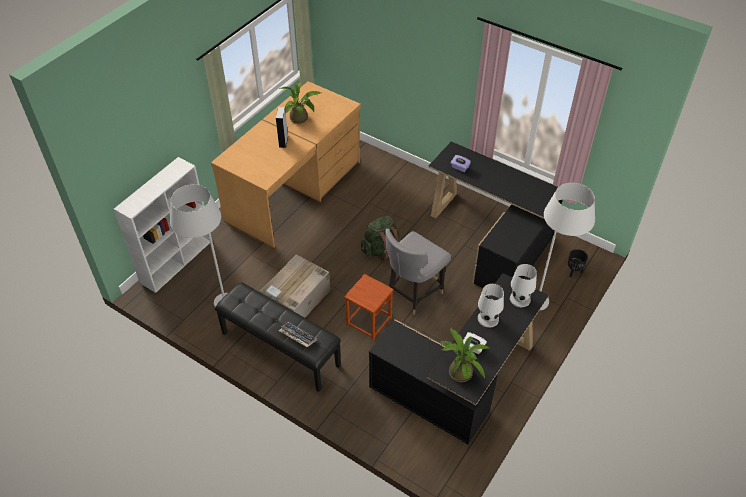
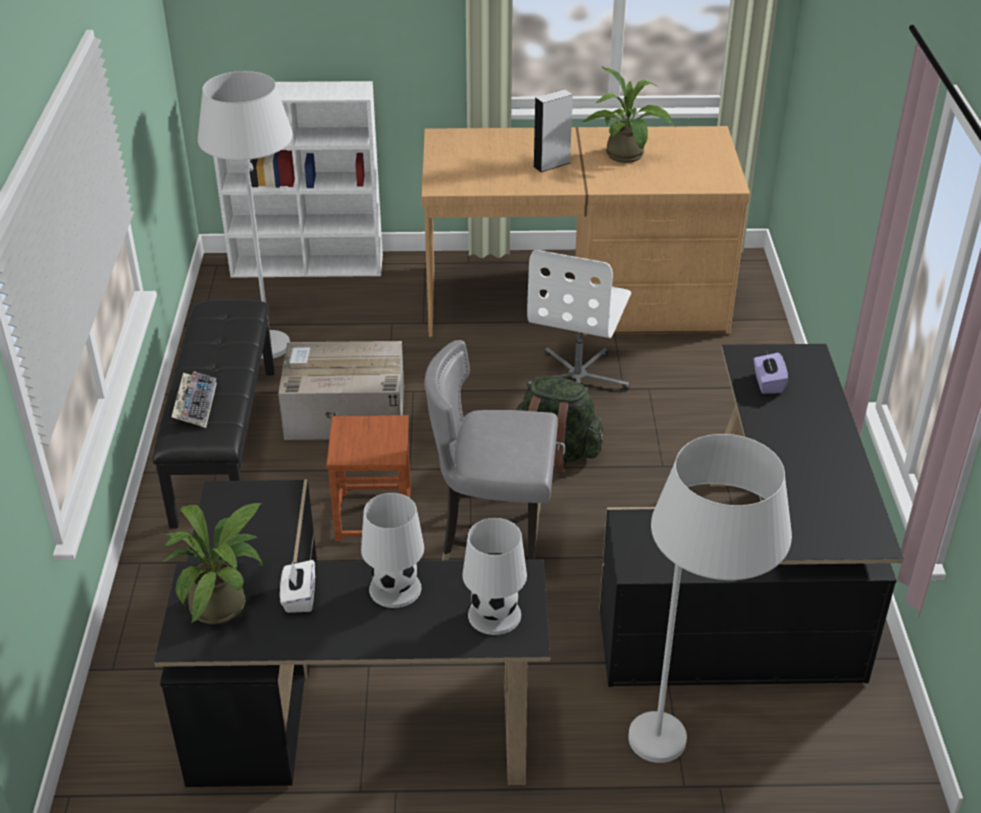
camera: 55 degrees right, 10 degrees down
(344, 218) = (578, 379): none -> white office chair
(574, 271) = (810, 767): black planter -> none

